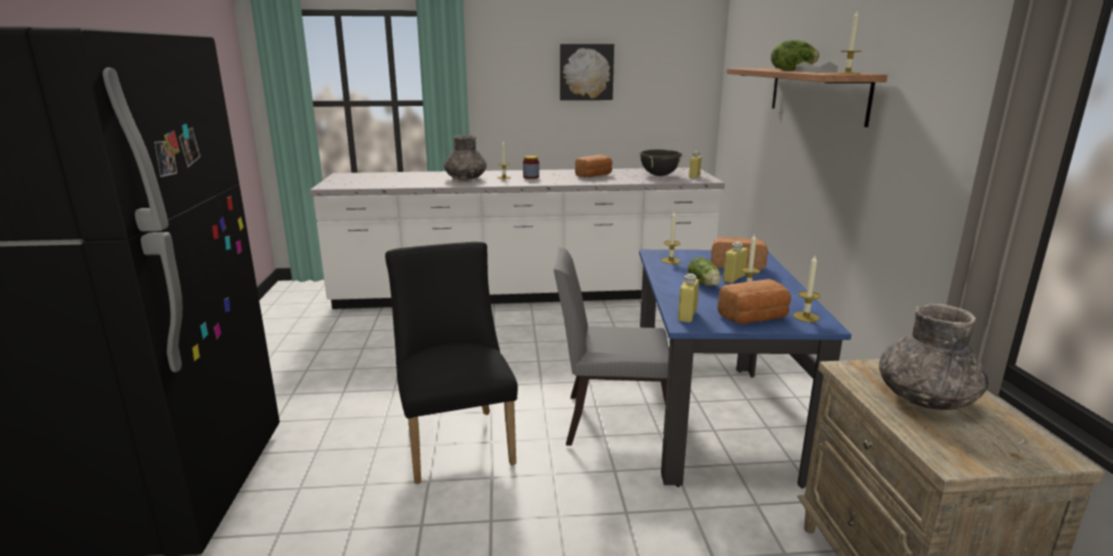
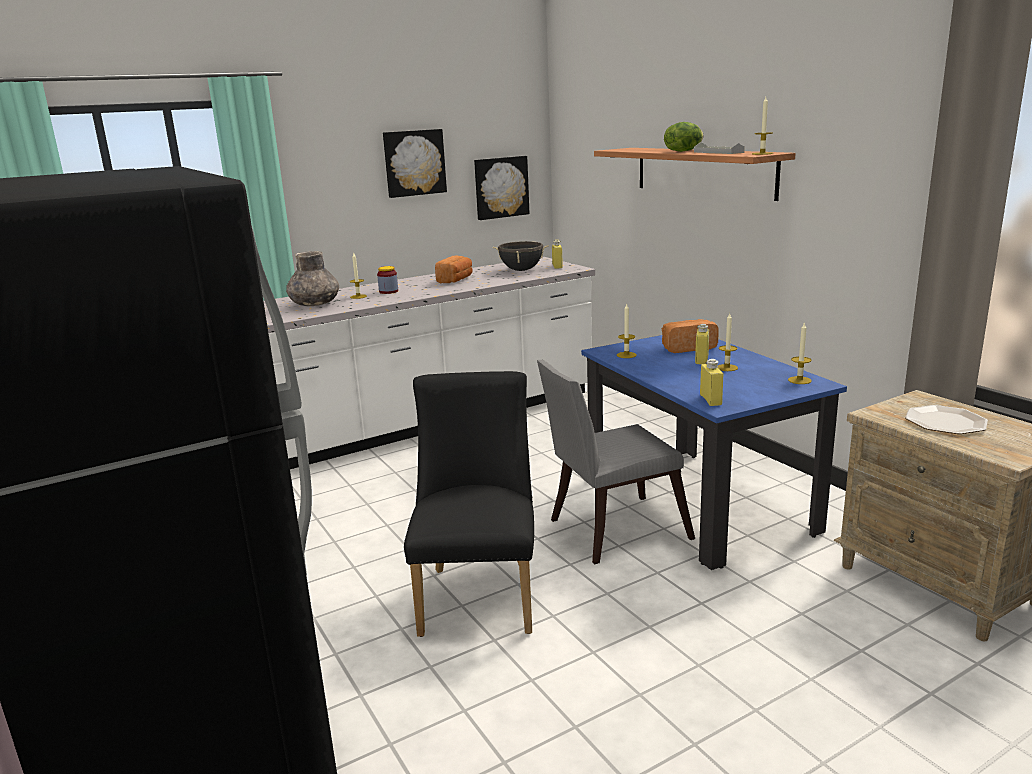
camera: 25 degrees left, 0 degrees up
(456, 439) = (479, 593): black chair -> black chair turned 45 degrees clockwise
(667, 100) = (501, 187): none -> picture
(704, 284) = (685, 370): lettuce -> none
(754, 318) = (764, 390): bread -> none
(925, 399) = (946, 422): grey vase -> plate

